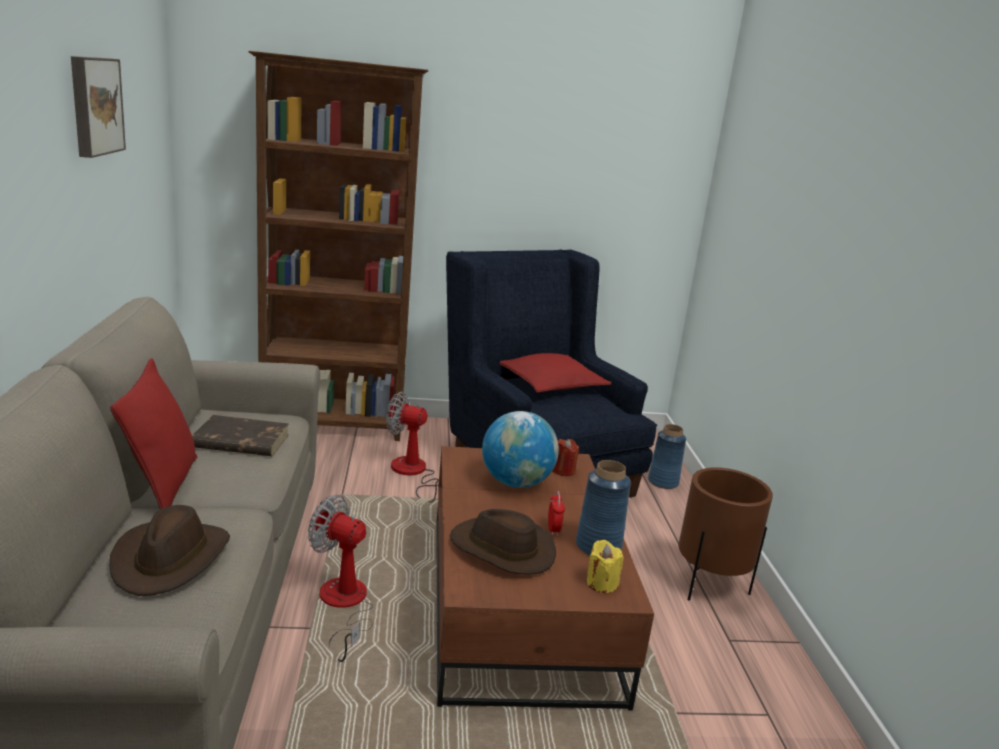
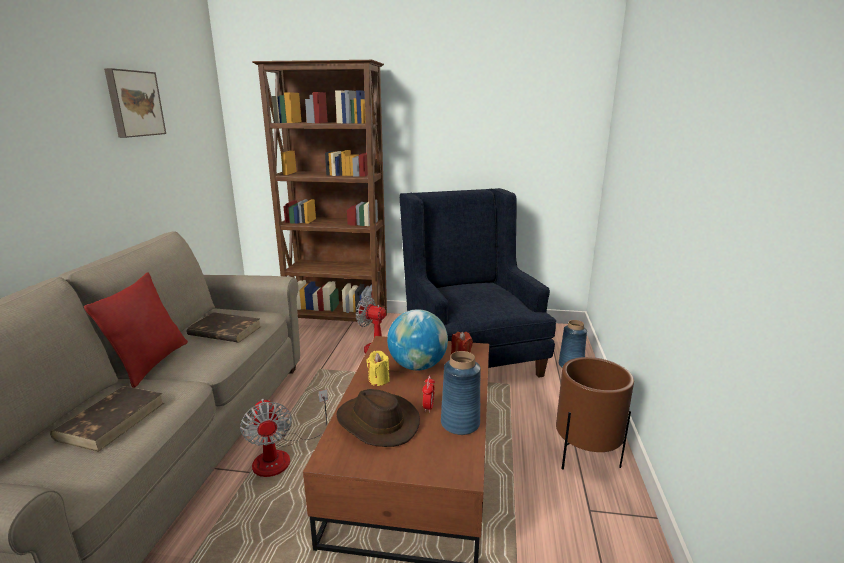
camera: 15 degrees right, 0 degrees up
(171, 559) = (112, 420): brown hat -> brown book
(343, 606) = (282, 456): fan -> fan turned 150 degrees counterclockwise
(551, 384) = (477, 289): red pillow -> none
(601, 583) = (447, 458): yellow candle -> yellow candle (378, 380)

